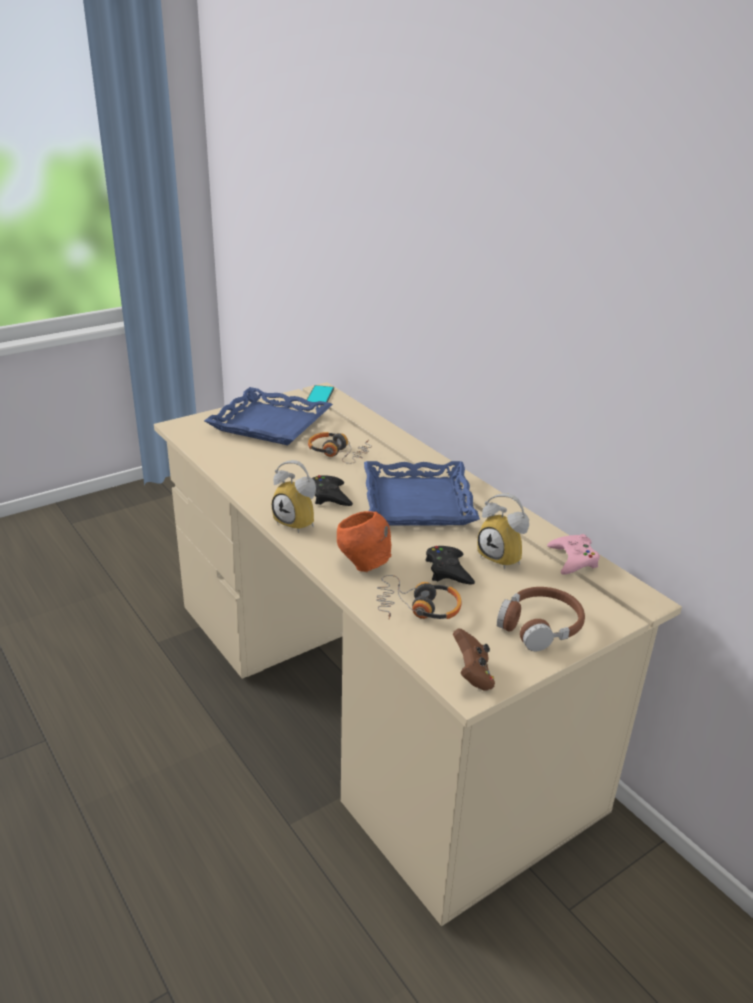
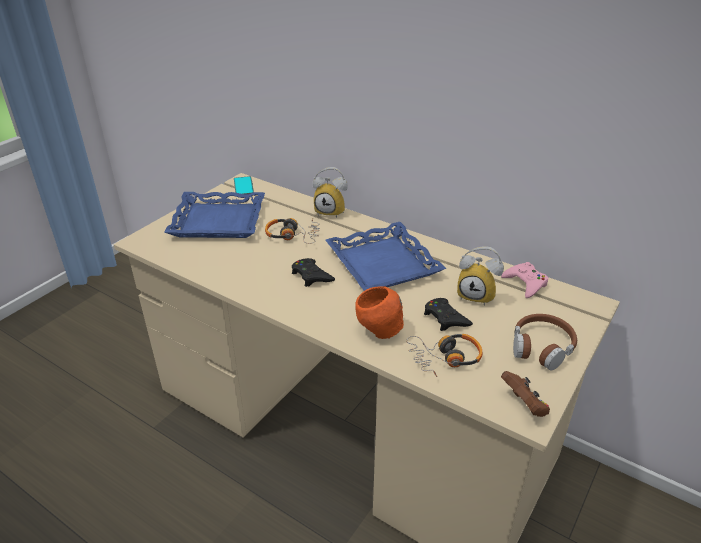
camera: 20 degrees left, 5 degrees up
(299, 522) = (302, 306): alarm clock -> alarm clock (332, 211)

